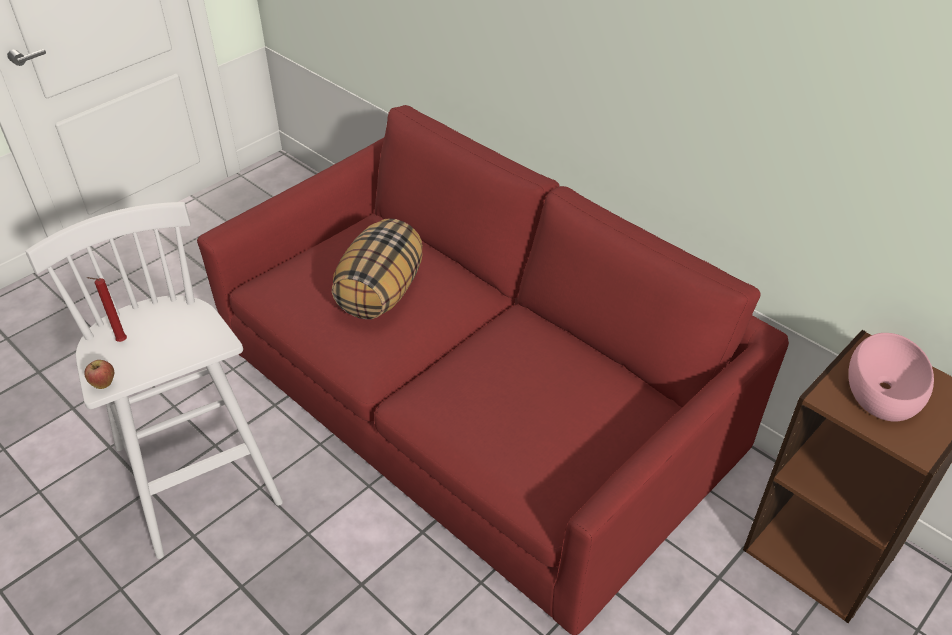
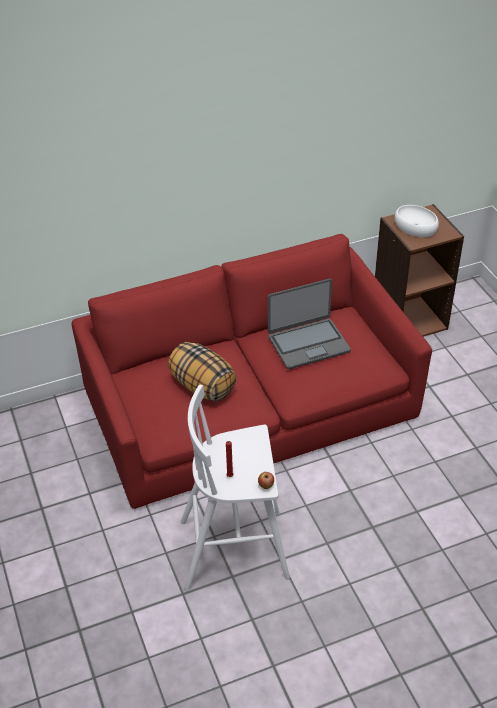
camera: 65 degrees left, 0 degrees up
(540, 376) = (308, 343): none -> laptop
(883, 386) = (415, 227): pink bowl -> white bowl

